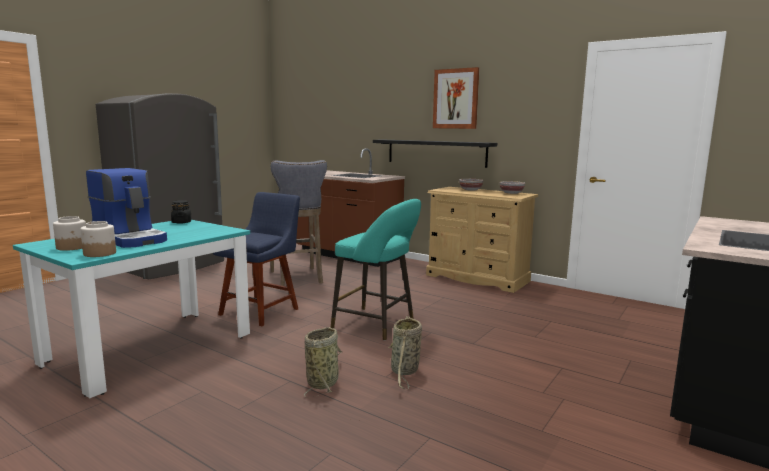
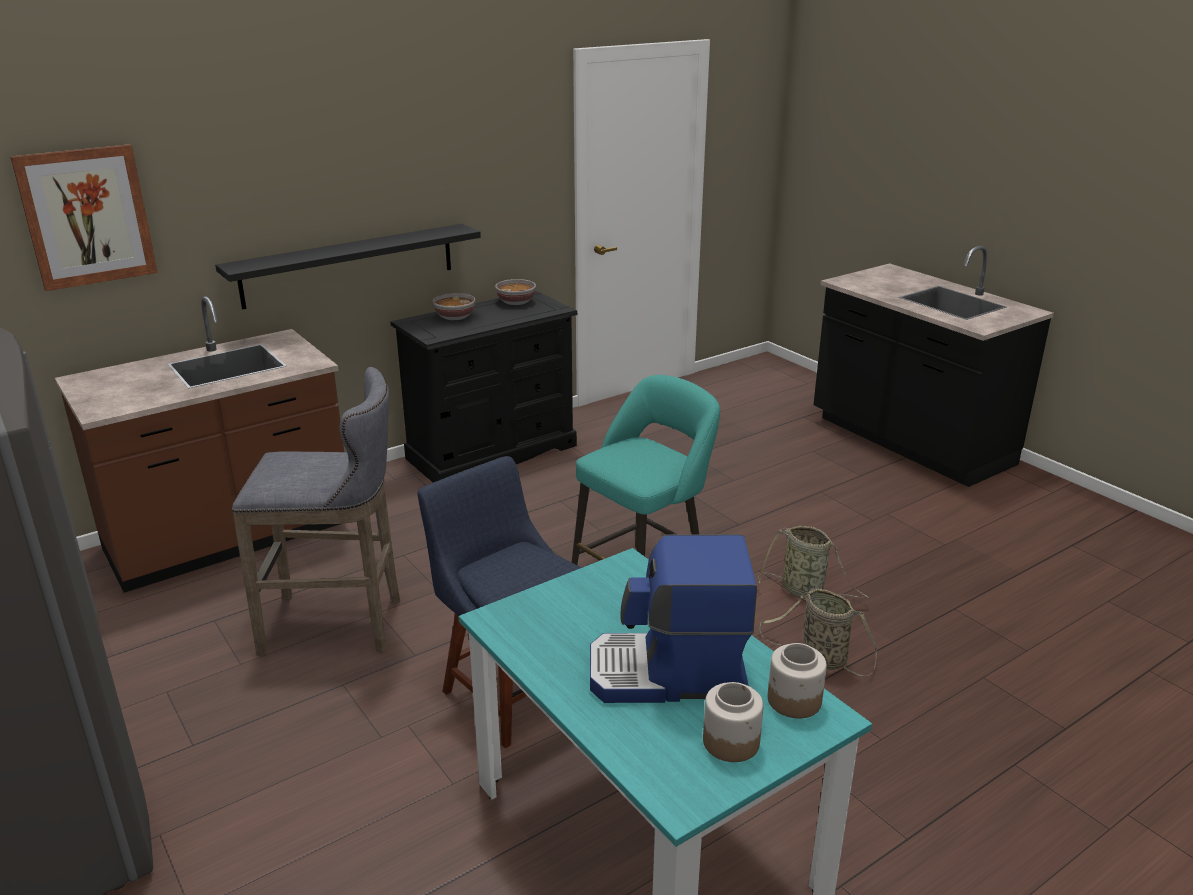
camera: 70 degrees left, 15 degrees up
(131, 238) = (668, 675): coffee machine -> coffee machine turned 150 degrees counterclockwise
(181, 222) = (510, 620): black jar -> none
(456, 99) = (376, 155): picture -> picture (87, 216)
(477, 278) = (492, 452): beige dresser -> black dresser

